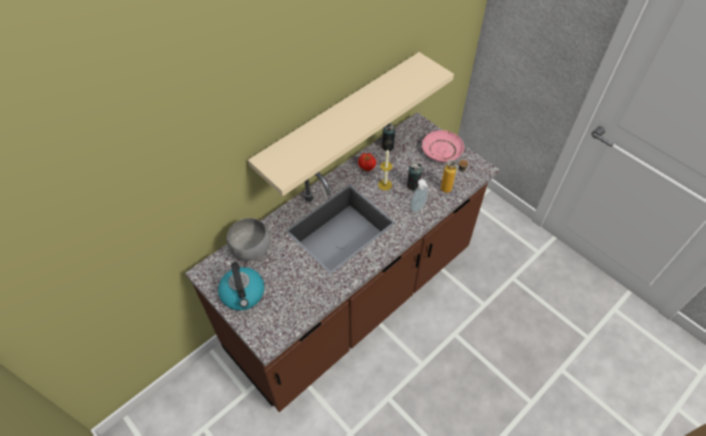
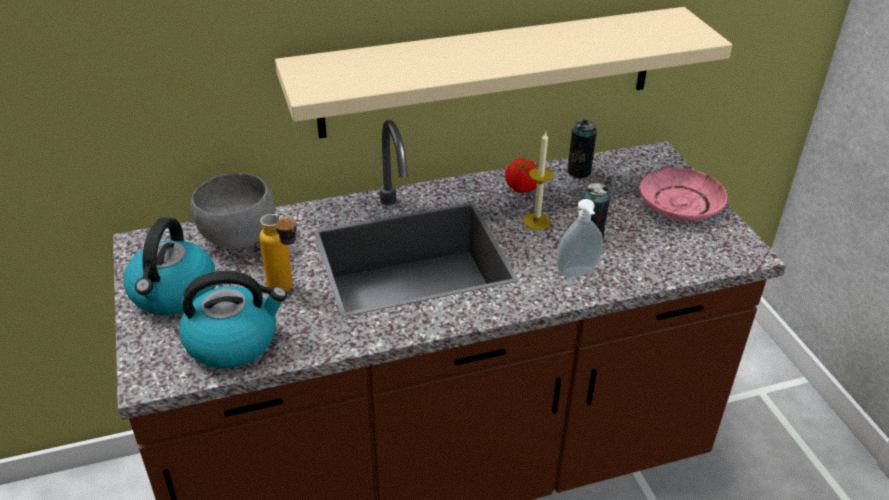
camera: 25 degrees right, 15 degrees down
(291, 307) = (233, 341): none -> kettle
(451, 189) = (662, 265): bottle -> bottle (287, 292)

